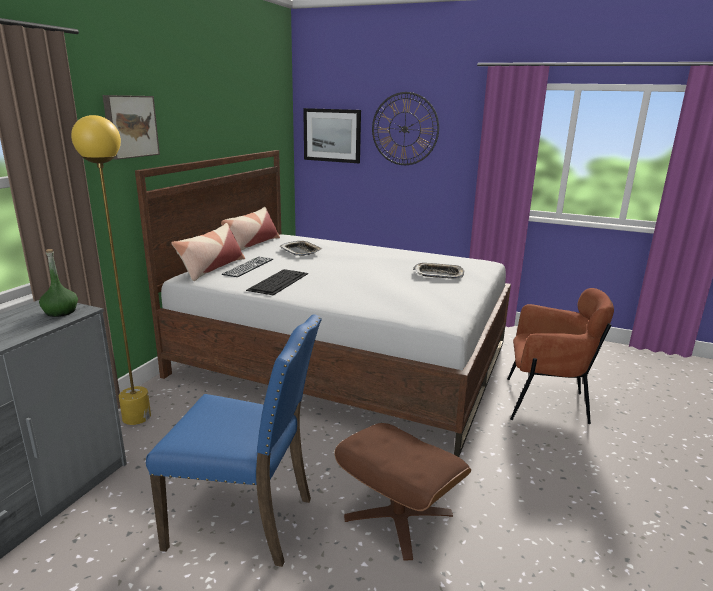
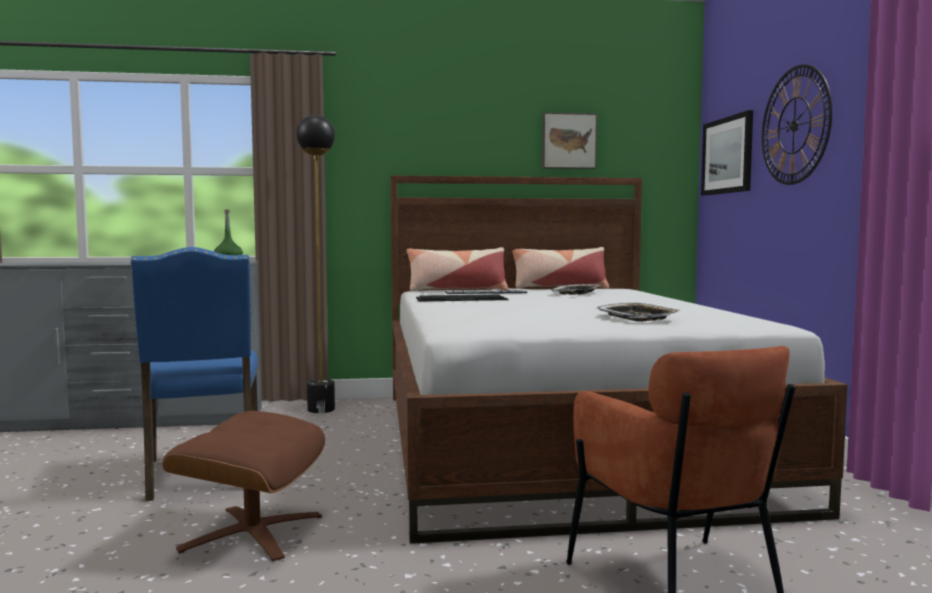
camera: 60 degrees right, 15 degrees down
(130, 126) = (398, 136): picture -> picture (568, 141)
(136, 417) = (321, 410): yellow floor lamp -> black floor lamp

